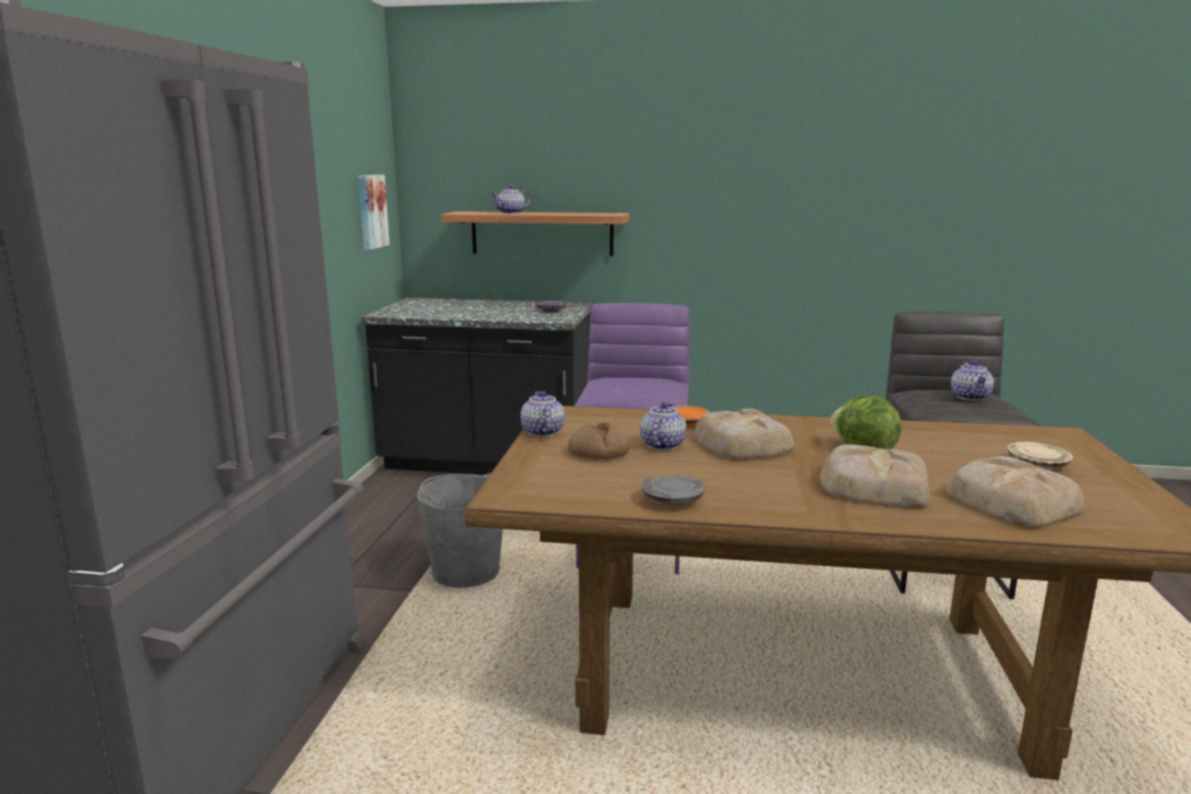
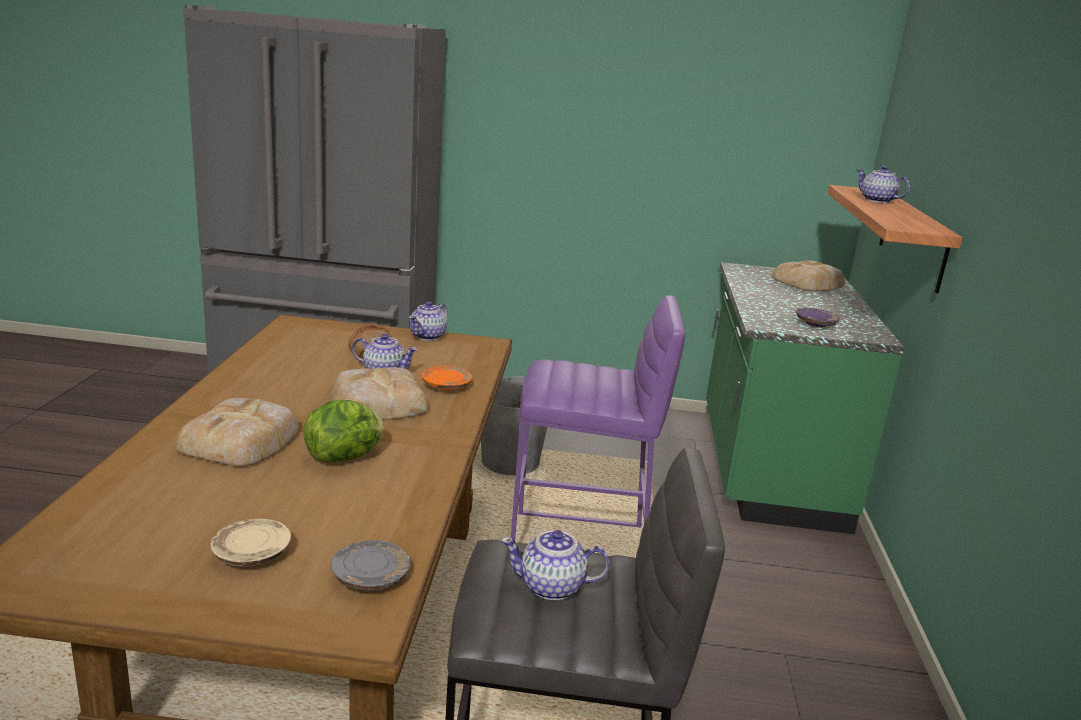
camera: 85 degrees right, 5 degrees up
(371, 211) = (791, 167): picture -> none
(488, 462) = (766, 467): black counter -> green counter
(542, 432) = (428, 336): teapot -> teapot turned 135 degrees clockwise
(672, 500) = (258, 365): grey plate -> grey plate (370, 577)
(1010, 501) = (162, 500): bread -> bread (809, 283)

